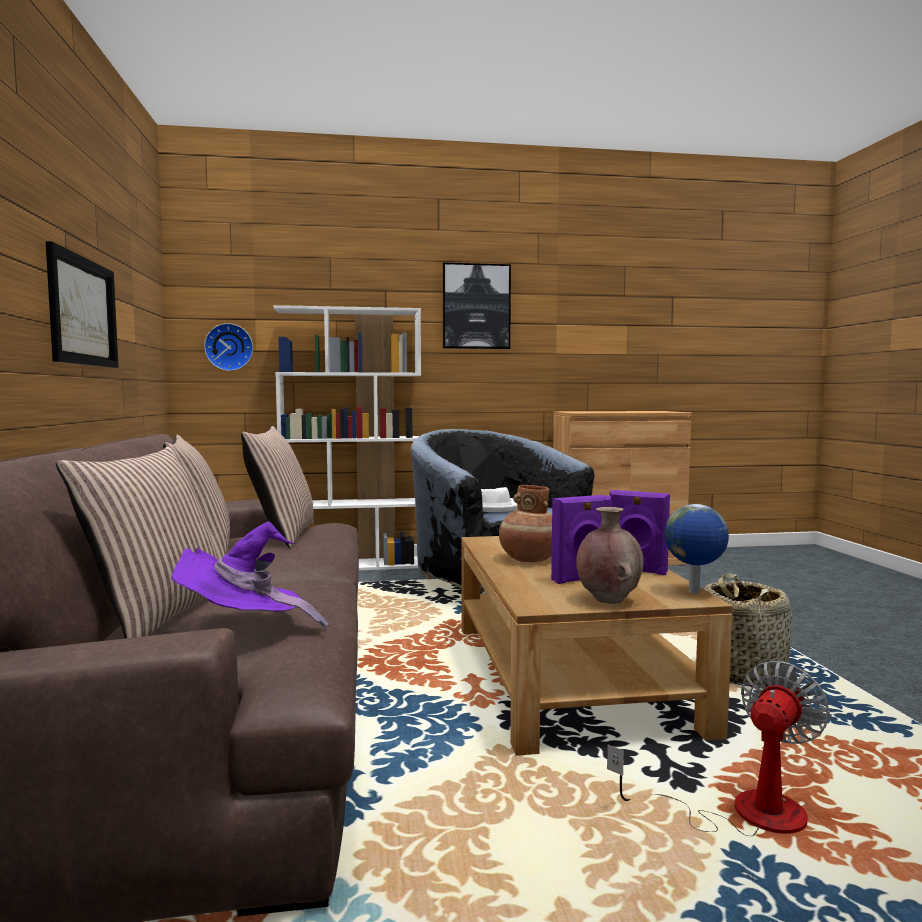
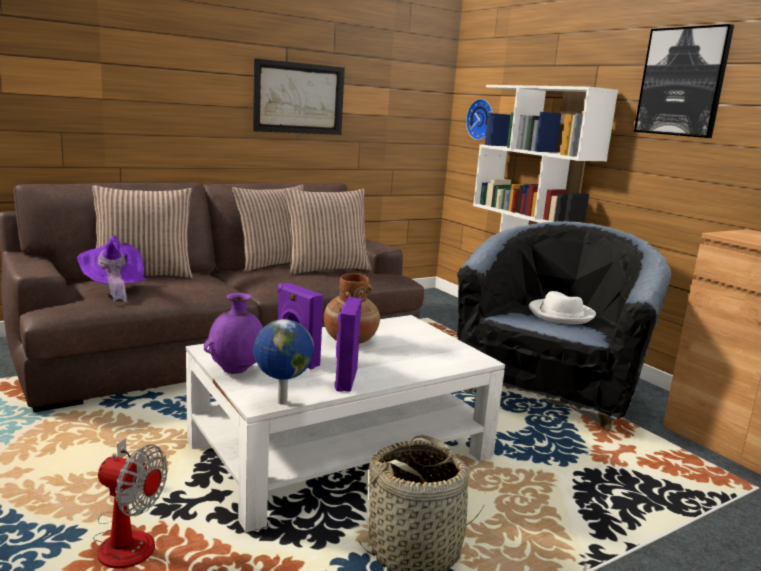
camera: 65 degrees right, 10 degrees up
(568, 674) = (342, 450): brown coffee table -> white coffee table
(608, 600) = (236, 370): brown vase -> purple vase

